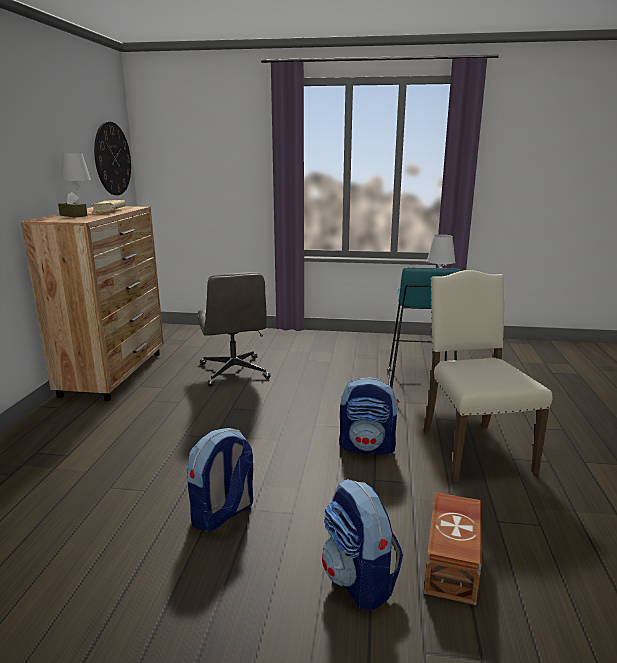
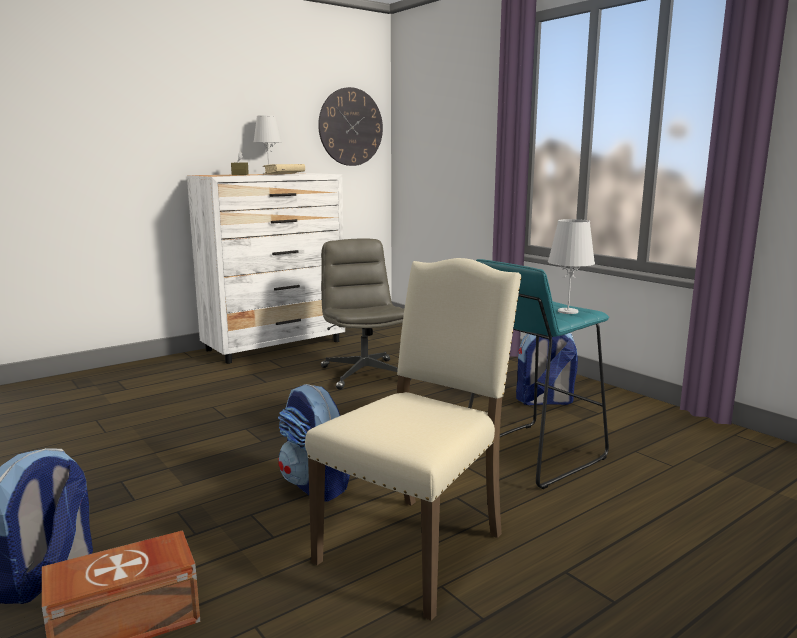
camera: 45 degrees right, 5 degrees down
(114, 373) = (275, 346): brown dresser -> white dresser
(223, 514) = (100, 473): backpack -> backpack (544, 401)
(234, 371) = (364, 374): grey office chair -> grey office chair turned 135 degrees clockwise

